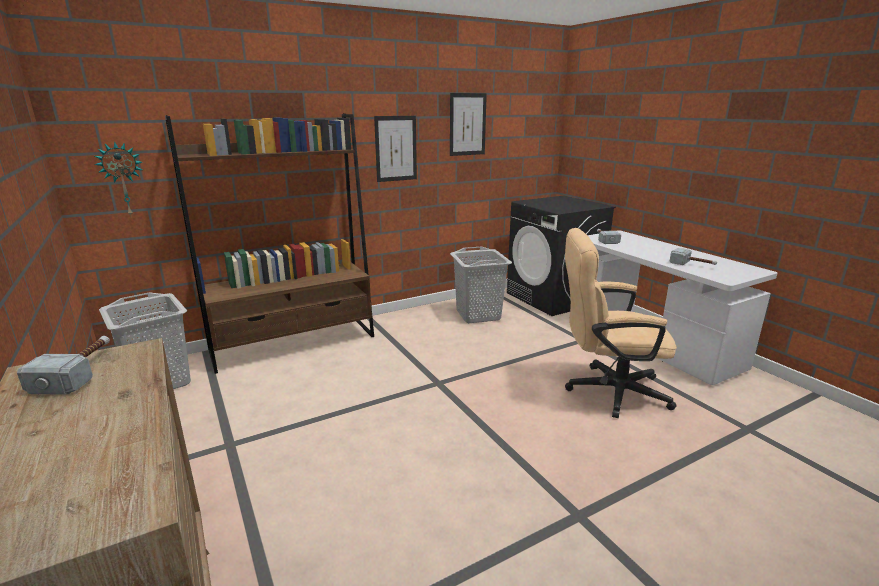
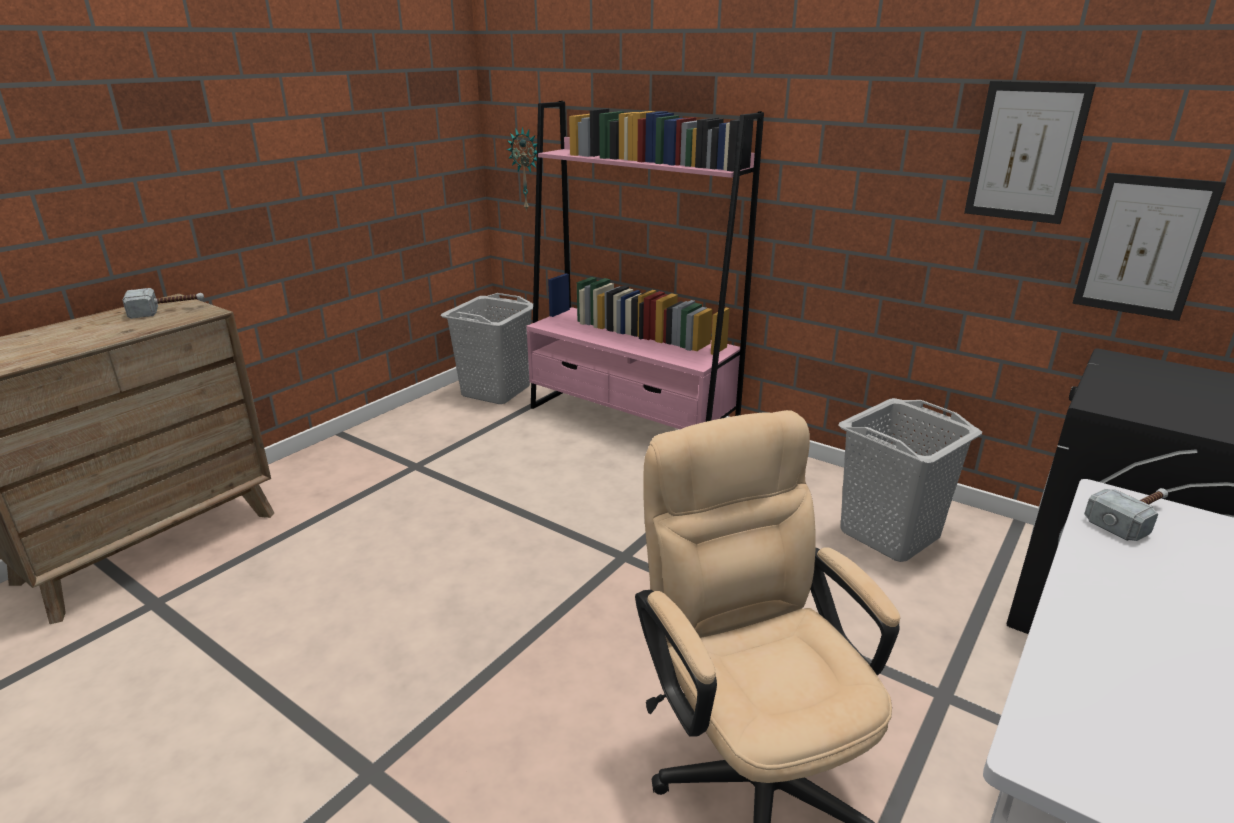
camera: 65 degrees right, 5 degrees up
(294, 344) = (631, 422): brown bookcase -> pink bookcase
(396, 148) = (849, 181): picture -> picture (1143, 246)
(692, 265) = (1108, 685): hammer -> none

